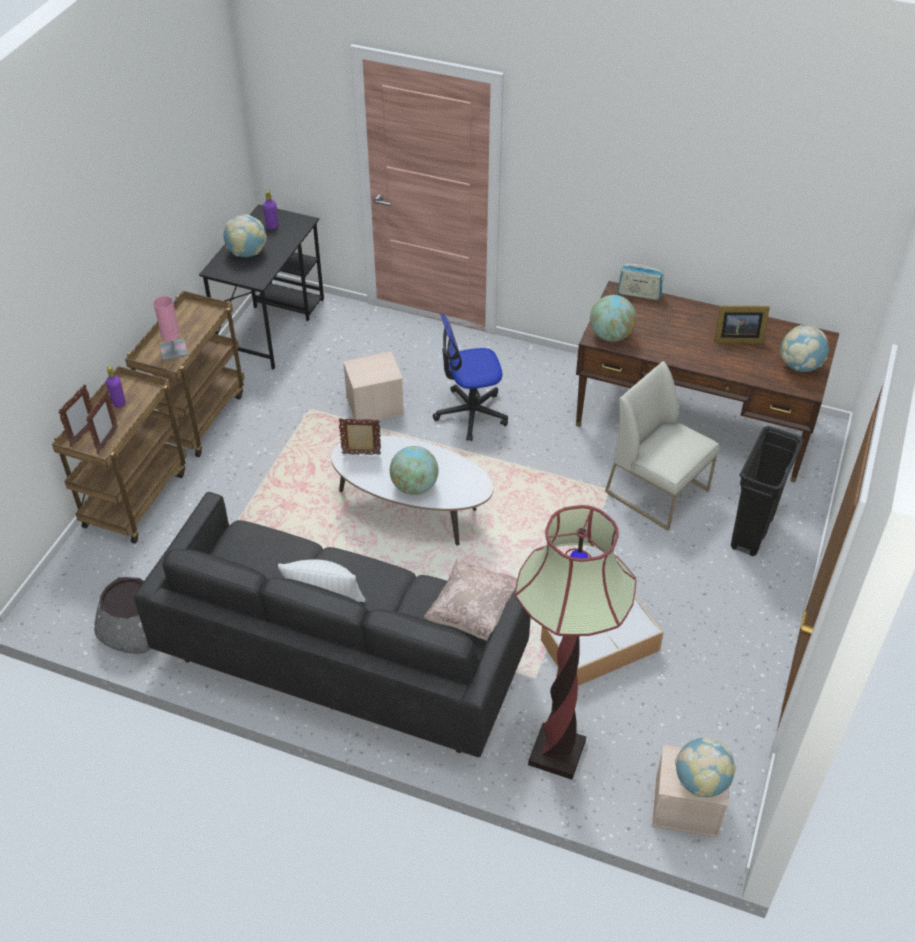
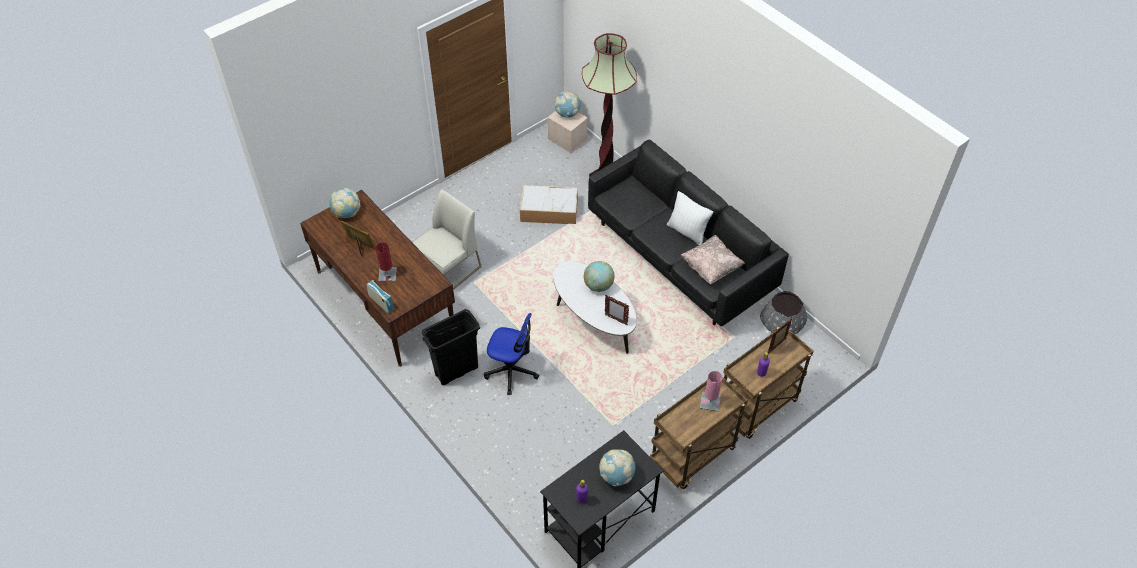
camera: 150 degrees left, 5 degrees up
(83, 434) = (791, 358): picture frame -> none
(374, 406) = (569, 407): beige storage box -> none
(476, 614) = (616, 196): beige pillow -> beige pillow (711, 267)
(611, 335) = (428, 280): globe -> none
(658, 491) = (448, 269): white chair -> white chair turned 120 degrees counterclockwise
(666, 323) = (387, 274): none -> red table lamp
(752, 532) = (423, 226): black trash can -> black trash can (457, 371)

